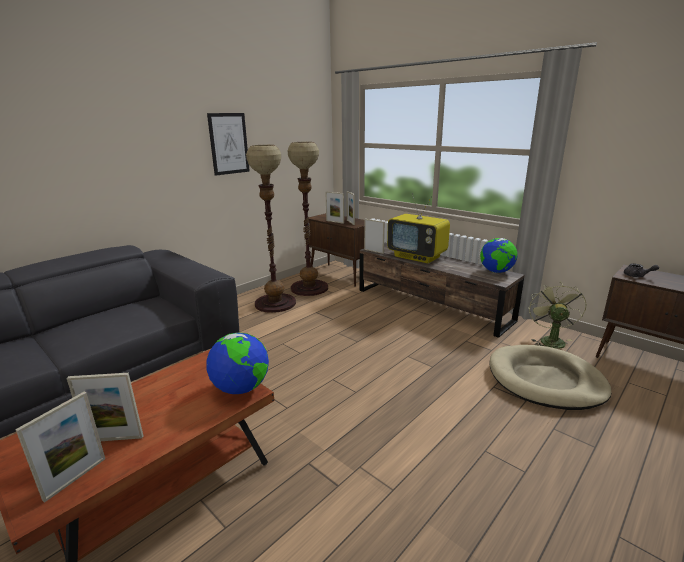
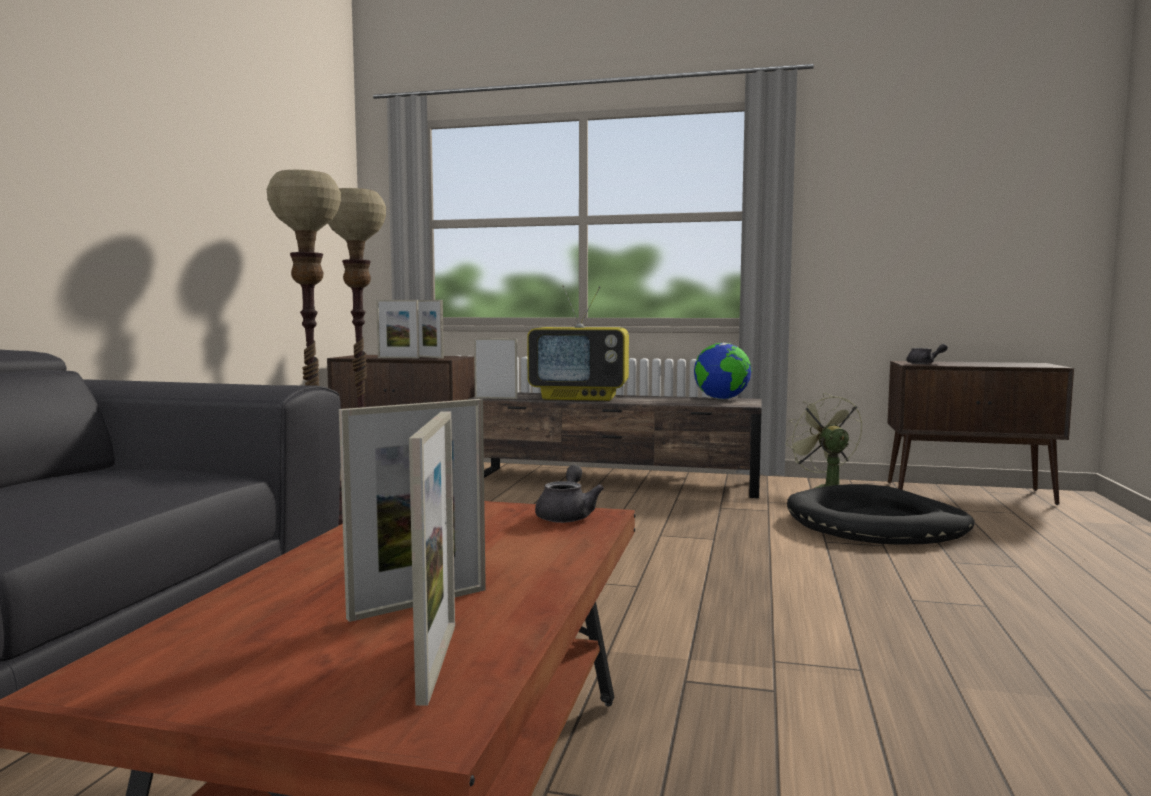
camera: 30 degrees left, 15 degrees down
(229, 144) = (202, 177): picture -> none
(241, 388) = (567, 515): globe -> grey teapot
(545, 380) = (877, 524): beige dog bed -> black dog bed

